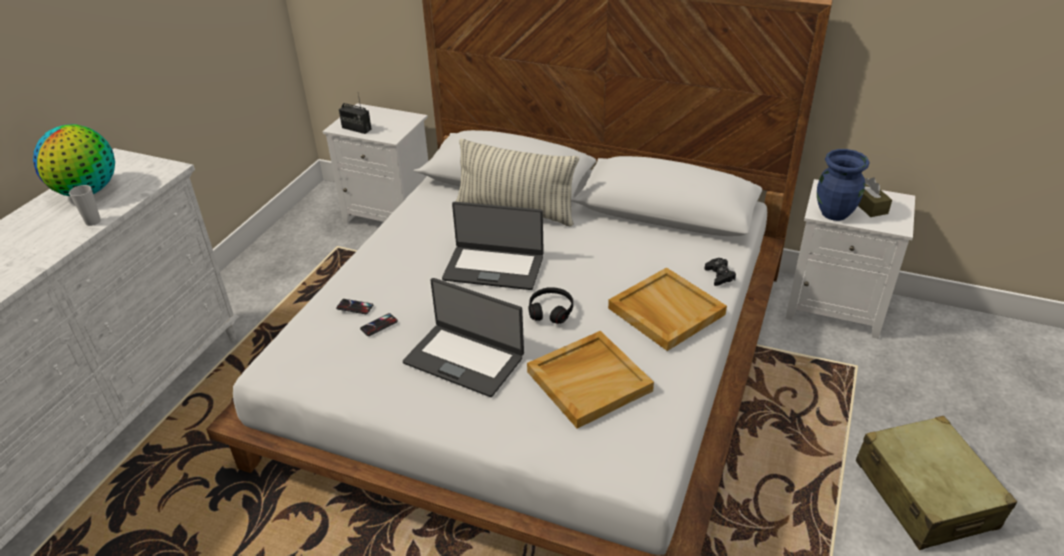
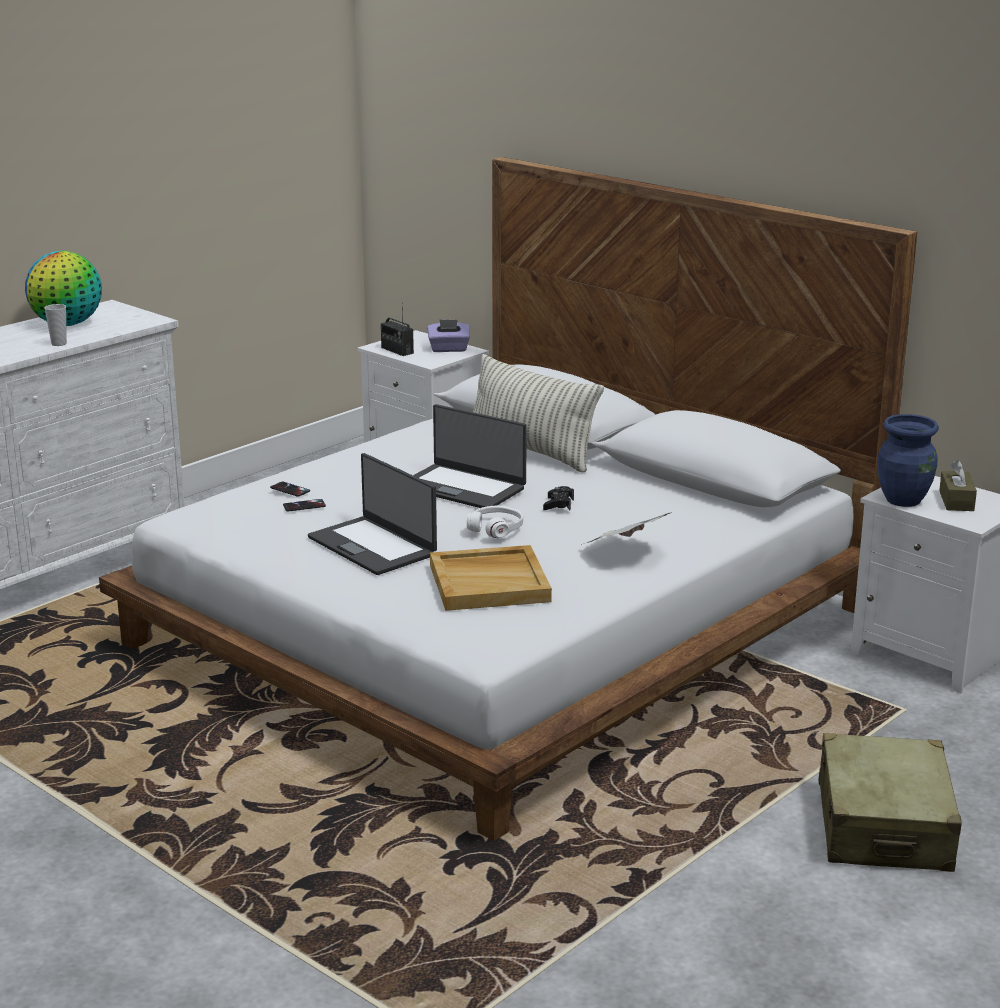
camera: 20 degrees right, 15 degrees down
(396, 119) = (448, 349): none -> purple tissue box
(551, 310) = (496, 528): black headphones -> white headphones
(665, 311) = (624, 551): beige tray -> newspaper
(719, 275) = (720, 537): black game controller -> black game controller (558, 504)

